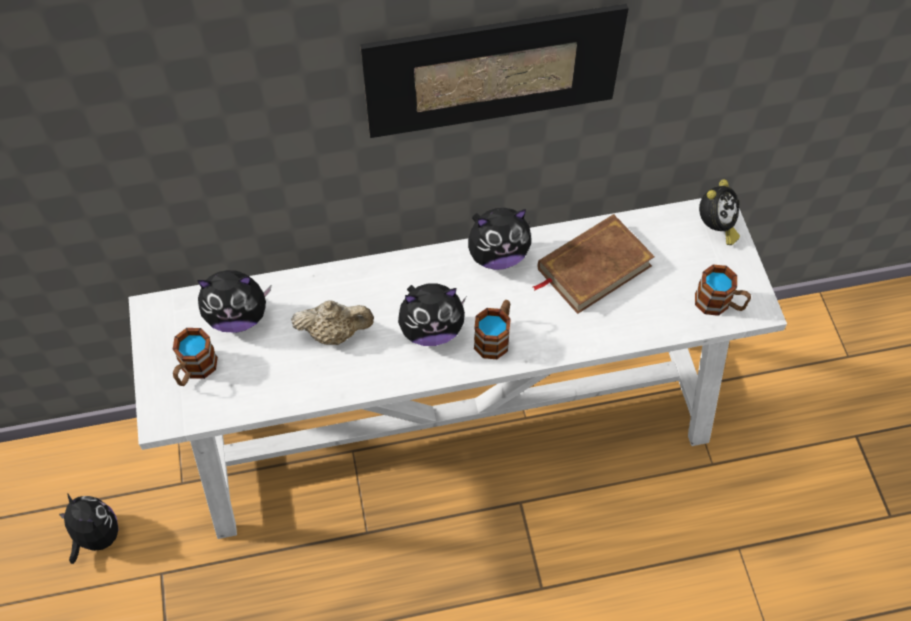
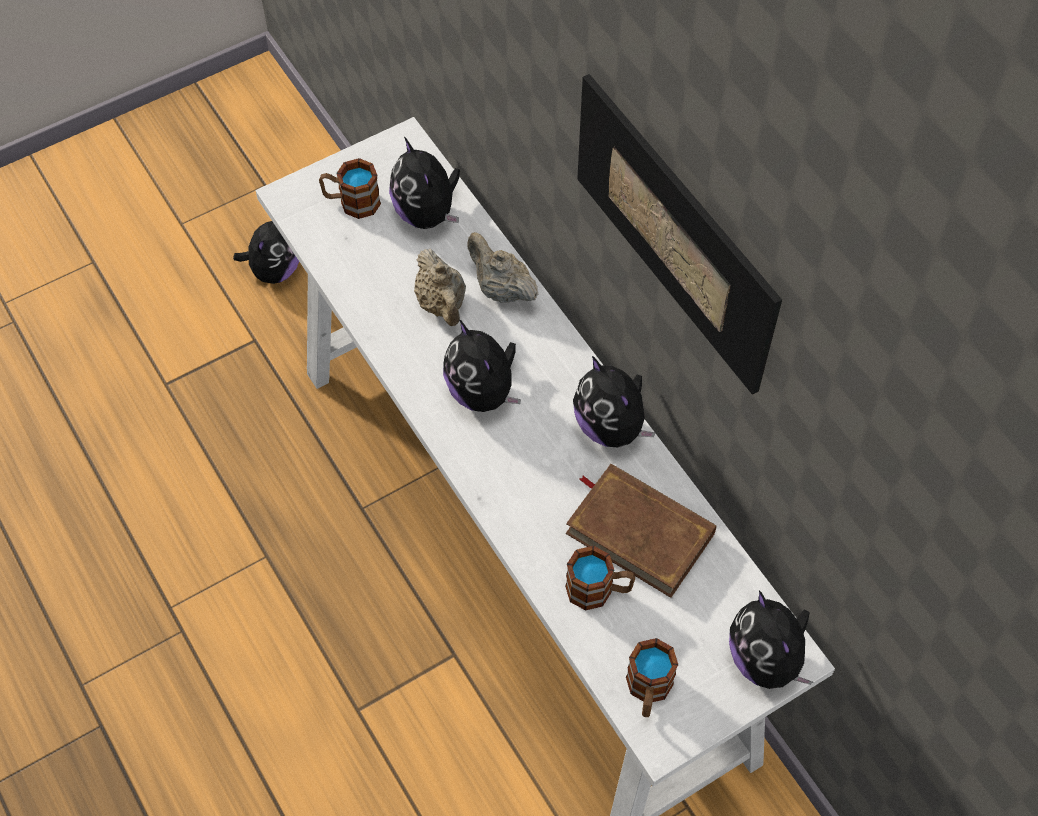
camera: 70 degrees right, 0 degrees up
(340, 287) = (501, 289): none -> beige teapot
(495, 337) = (498, 457): mug -> mug (599, 590)
(715, 227) = (766, 659): alarm clock -> plush toy

